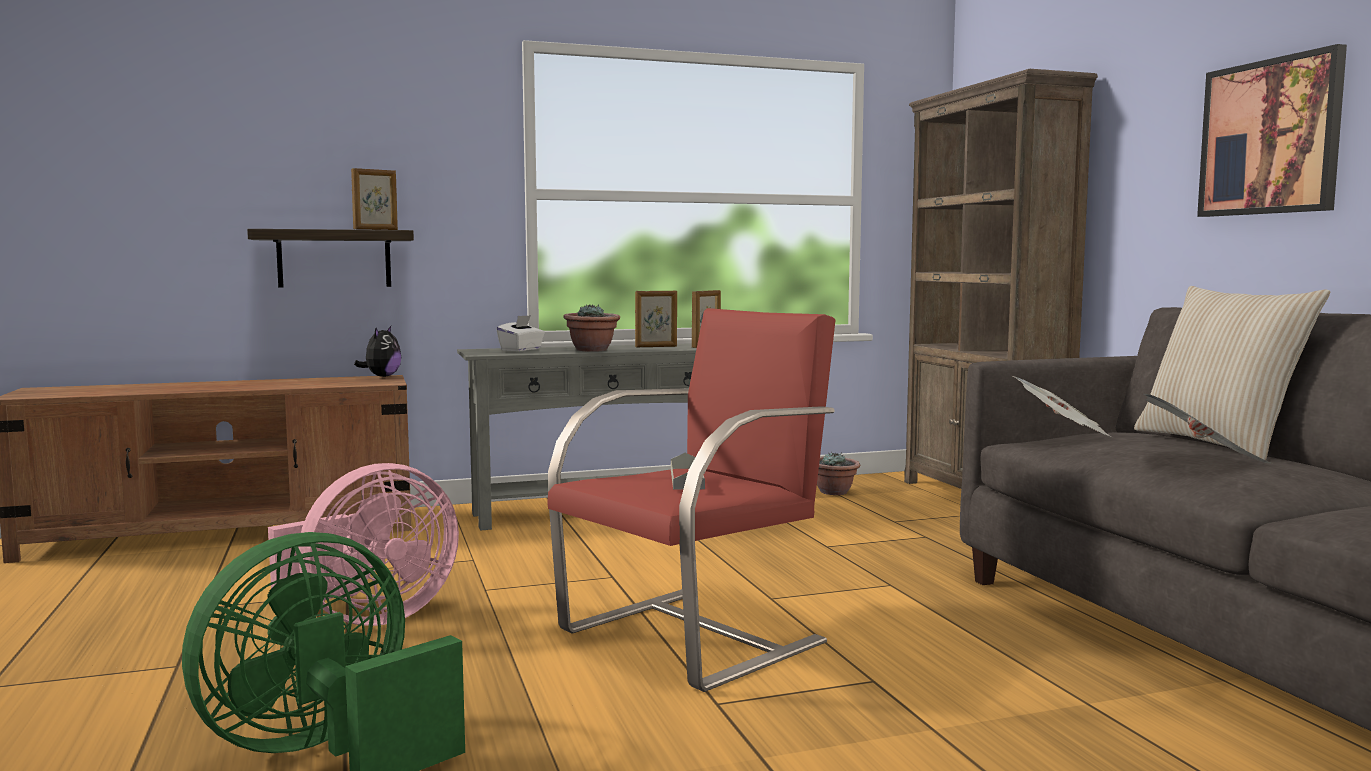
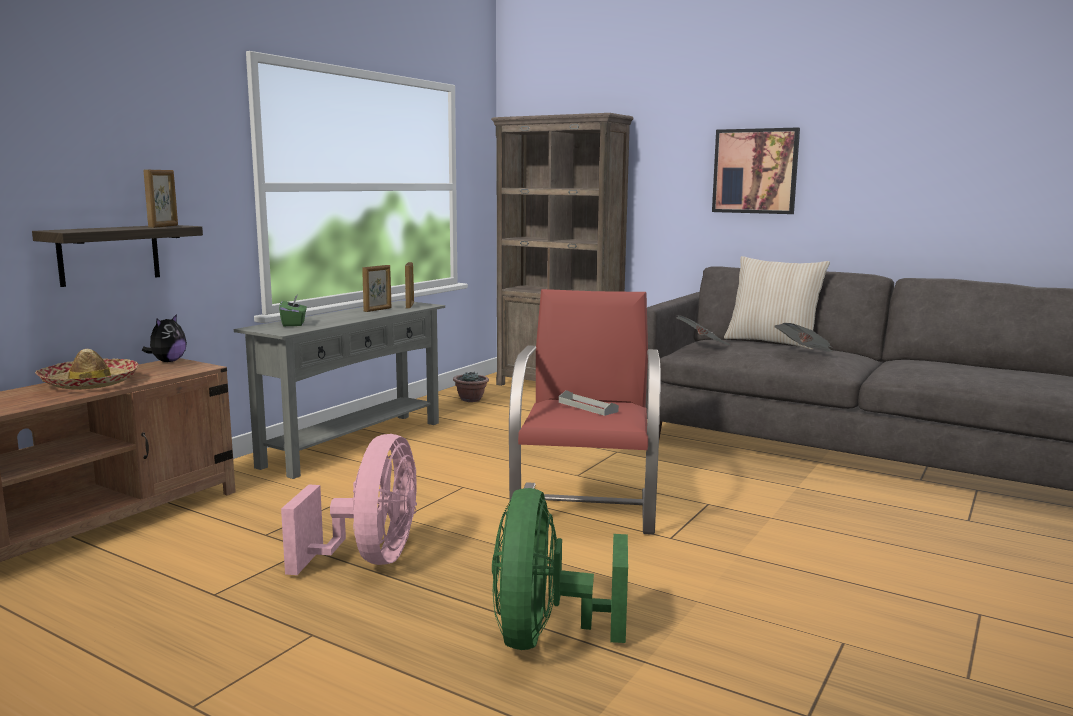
camera: 40 degrees left, 5 degrees up
(269, 383) = (89, 383): none -> hat
(381, 376) = (168, 361): plush toy -> plush toy turned 45 degrees clockwise
(521, 350) = (294, 324): white tissue box -> green tissue box
(592, 350) = (349, 318): potted plant -> none

